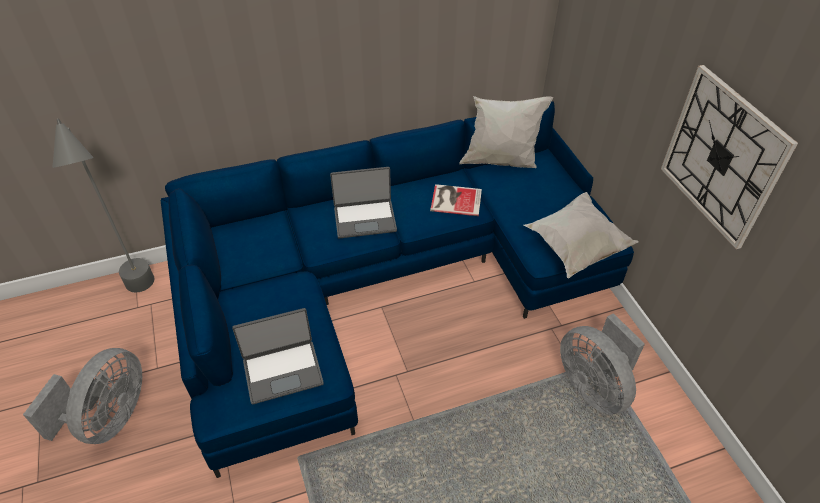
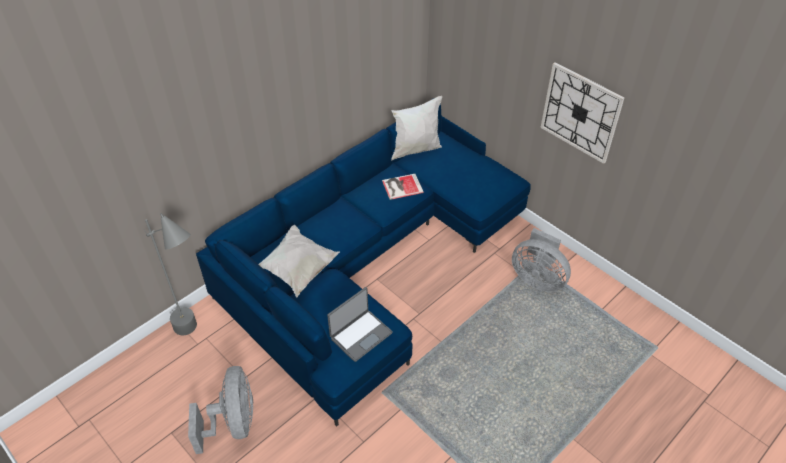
camera: 25 degrees left, 0 degrees up
(365, 218) = (348, 219): laptop -> none
(575, 248) = (495, 194): white pillow -> white pillow (298, 270)

